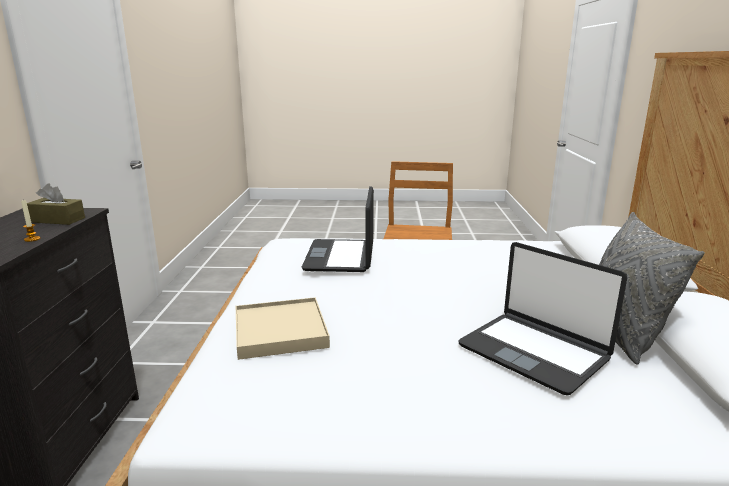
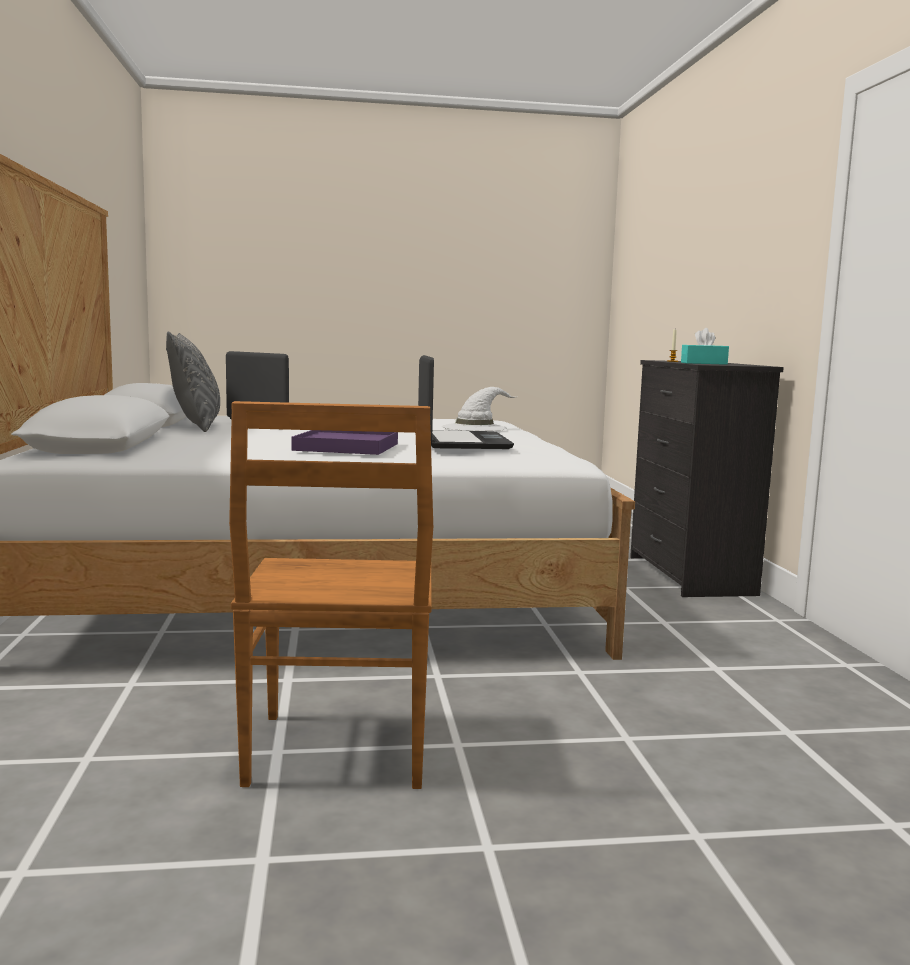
camera: 170 degrees right, 10 degrees down
(58, 220) = (703, 363): brown tissue box -> turquoise tissue box
(280, 331) = (475, 427): beige tray -> white hat
(427, 255) = (346, 447): none -> purple tray

